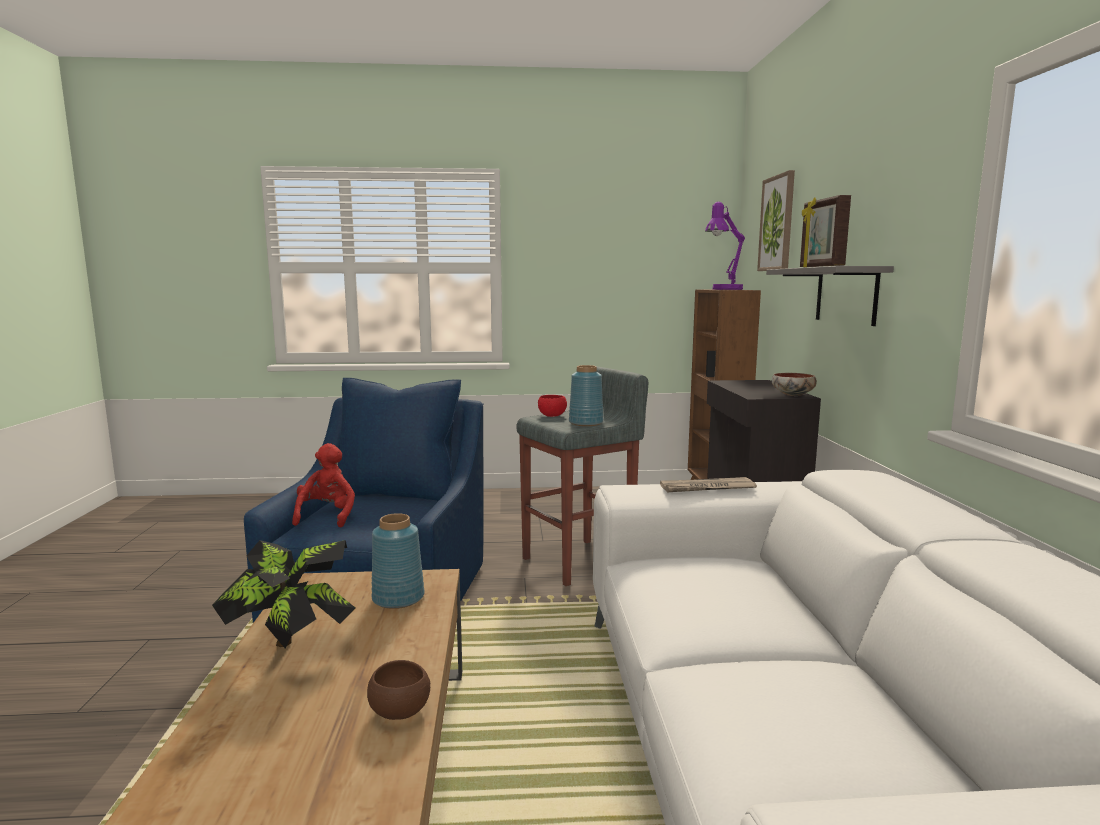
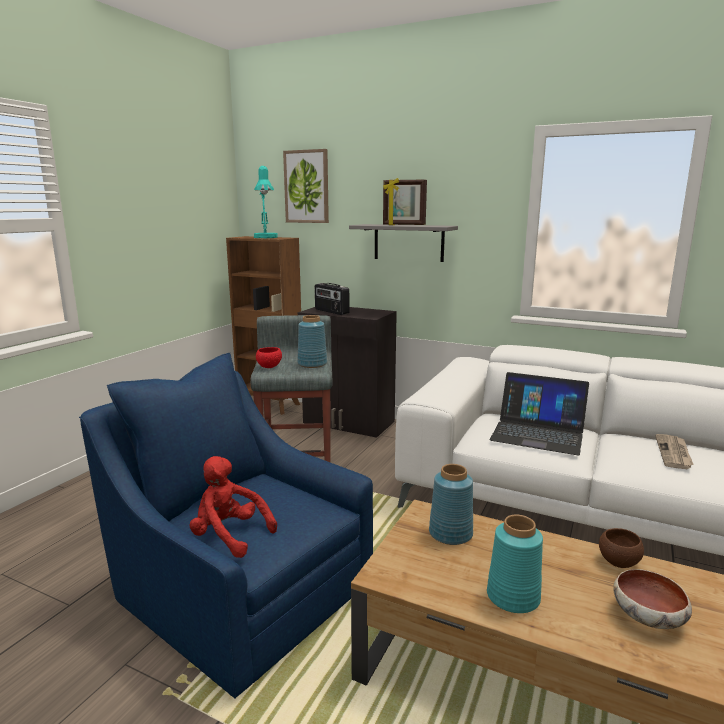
camera: 60 degrees left, 5 degrees up
(292, 649) = (513, 596): potted plant -> turquoise vase
(707, 488) = (450, 381): newspaper -> newspaper (674, 453)
(716, 595) = (538, 433): none -> laptop
(723, 289) = (265, 238): purple table lamp -> turquoise table lamp
(740, 385) = (331, 311): none -> radio
(793, 395) = (380, 312): bowl -> bowl (649, 618)

